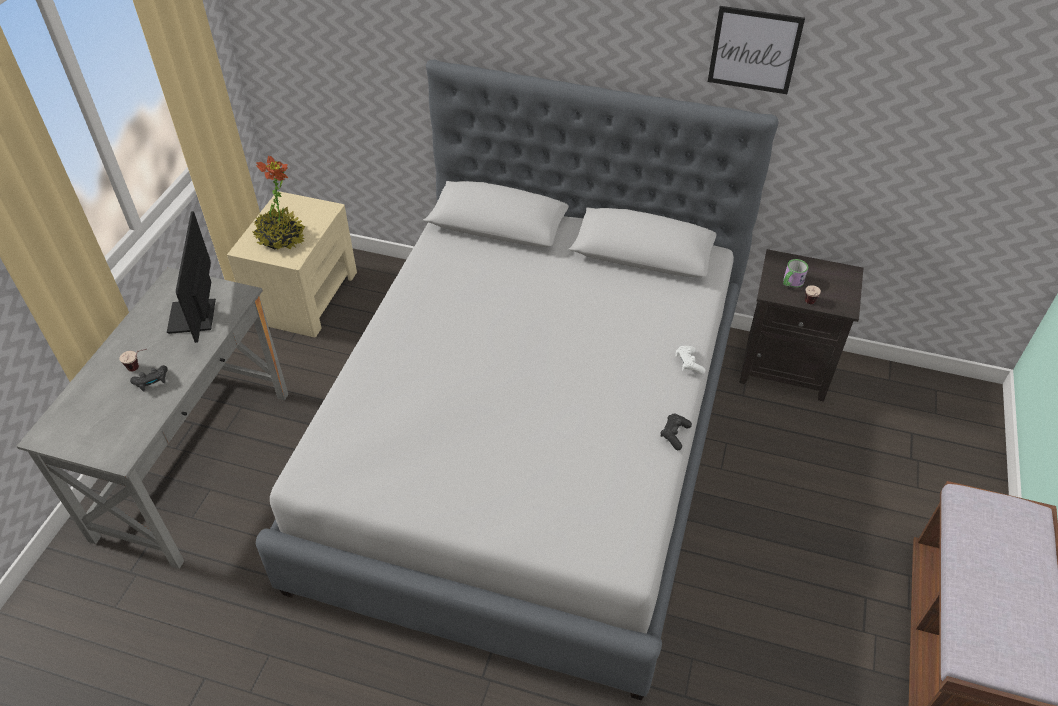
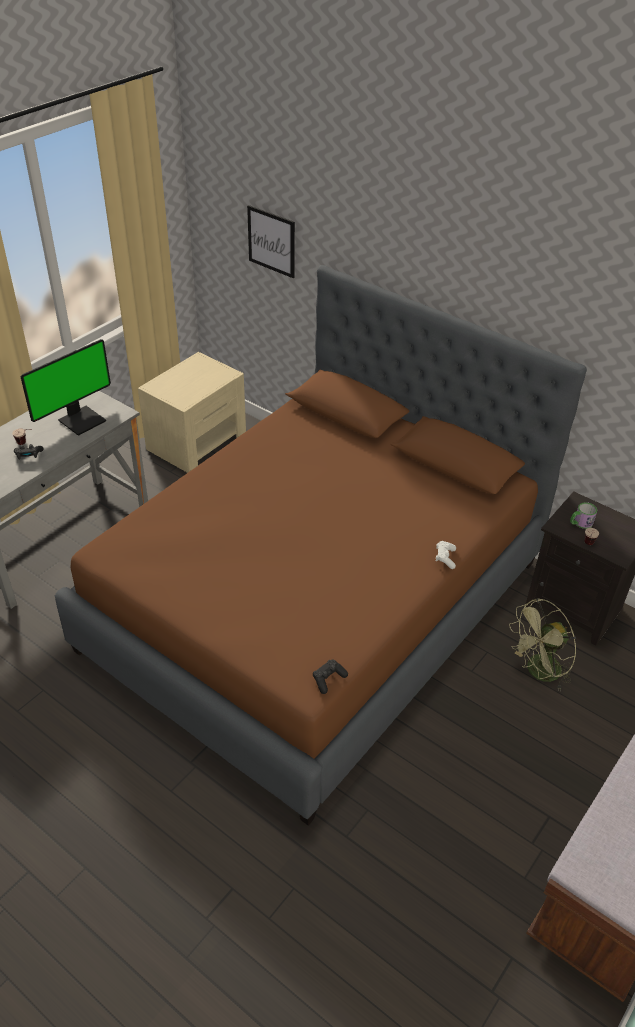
camera: 20 degrees right, 5 degrees down
(195, 317) = (81, 420): monitor -> monitor turned 150 degrees counterclockwise
(281, 238) = (183, 386): potted plant -> none
(530, 448) = (316, 605): grey bed -> brown bed
(674, 435) = (401, 607): black game controller -> black game controller (328, 679)
(754, 50) = (574, 304): picture -> picture (271, 241)
(784, 448) = (538, 672): none -> green fan

